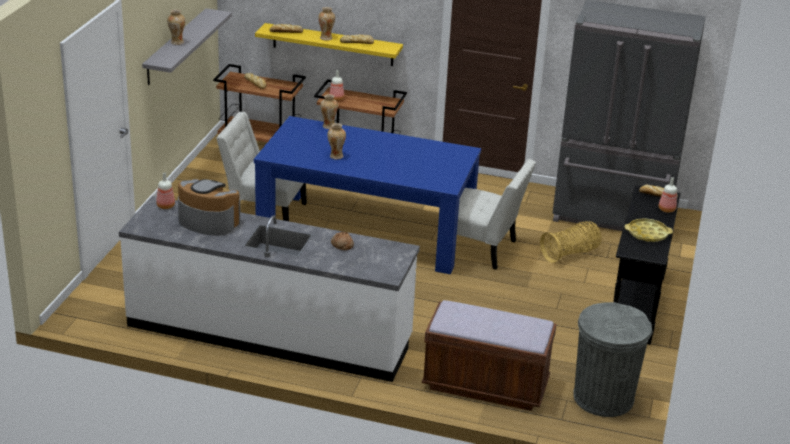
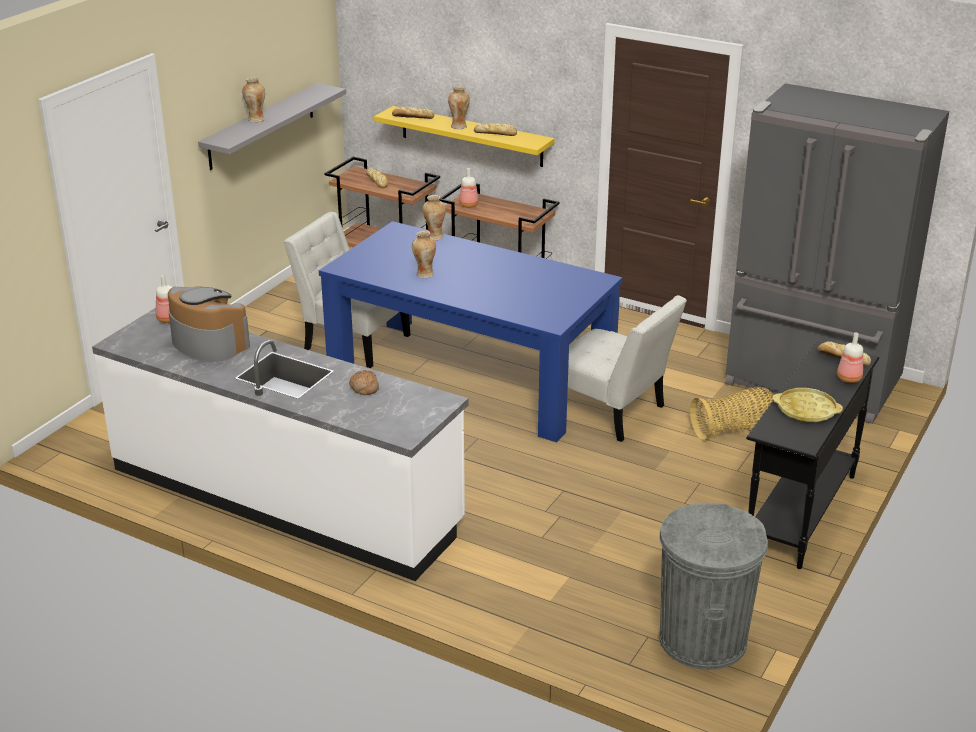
camera: 15 degrees right, 0 degrees up
(485, 385) = (540, 601): brown bench -> none

